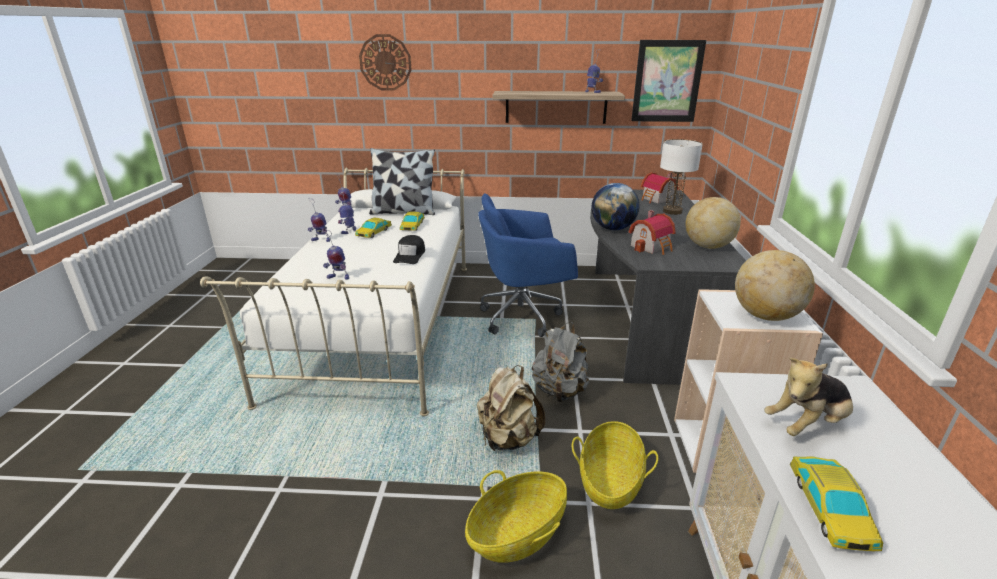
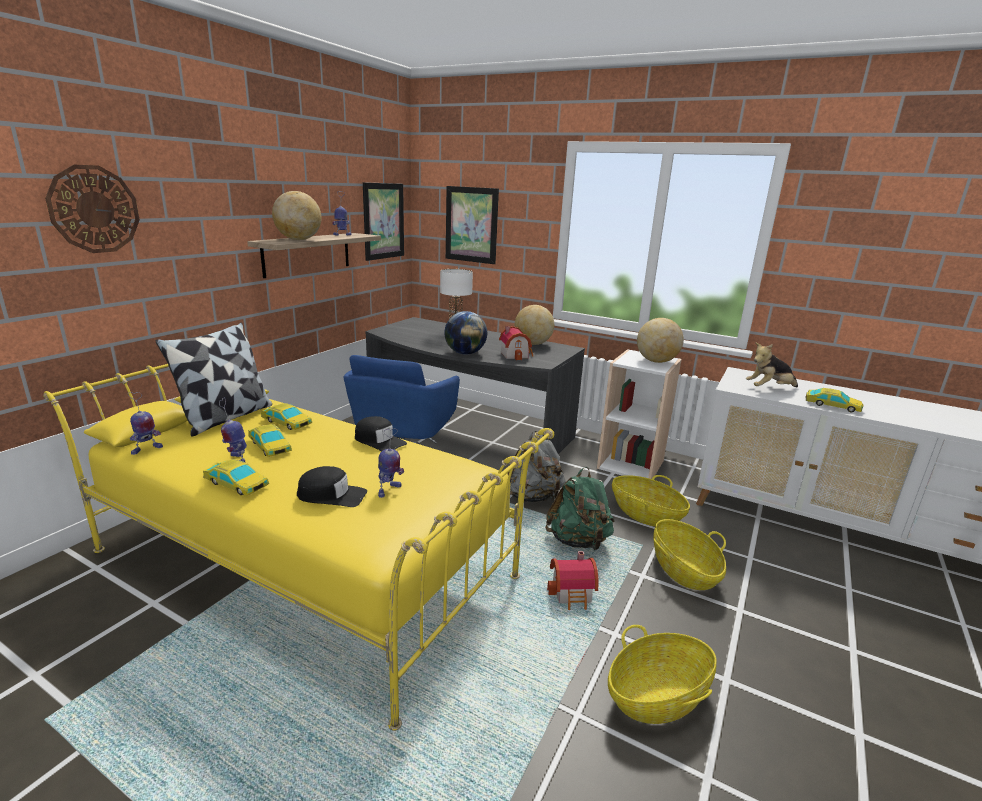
camera: 65 degrees left, 5 degrees down
(310, 537) = (657, 696): none -> basket
(320, 240) = (236, 483): toy robot -> toy car
(320, 264) = (332, 495): none -> black cap
(380, 324) = (304, 565): white bed -> yellow bed
(508, 439) = (578, 541): beige backpack -> green backpack
(530, 92) = (299, 239): none -> globe
(657, 199) = (422, 327): toy house -> toy house (573, 594)
(746, 90) = (471, 225): none -> picture
(807, 424) = (769, 389): plush toy -> plush toy turned 75 degrees clockwise

